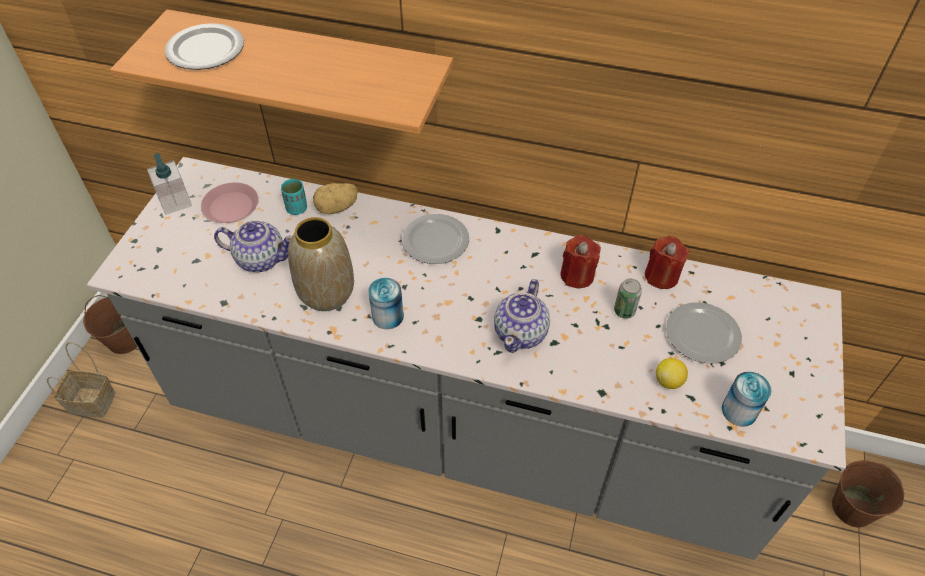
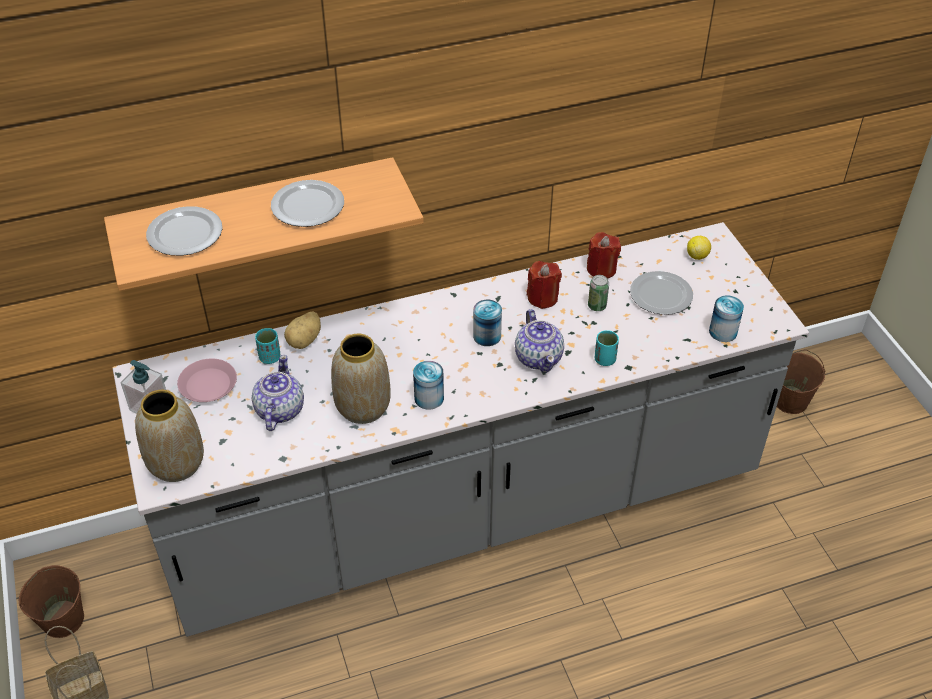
camera: 35 degrees left, 5 degrees down
(146, 261) = (176, 464): none -> vase
(260, 259) = (279, 410): teapot -> teapot turned 60 degrees counterclockwise
(434, 241) = (412, 326): plate -> plate (307, 207)
(492, 285) = (487, 336): none -> can
(584, 371) = (604, 360): none -> turquoise cup
(668, 381) = (664, 337): lemon -> lemon (697, 256)

